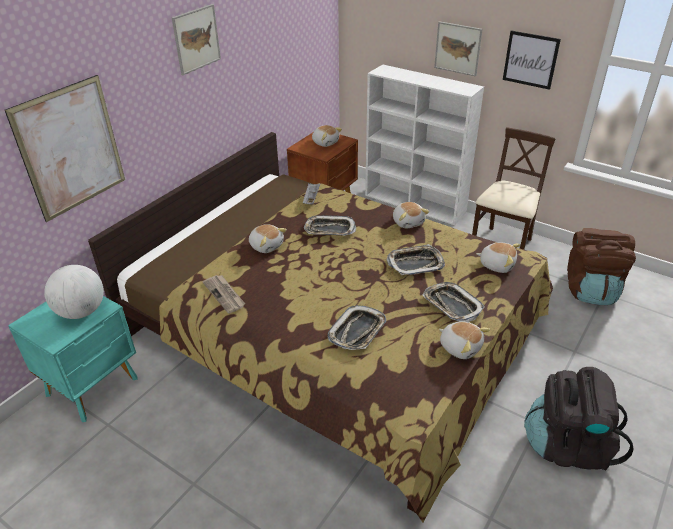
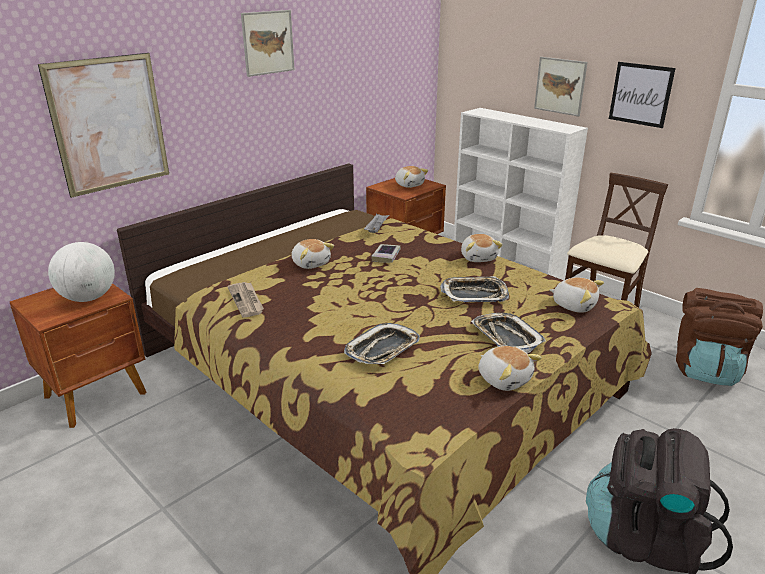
camera: 10 degrees right, 10 degrees down
(94, 386) = (97, 395): turquoise nightstand -> brown nightstand
(329, 230) = (386, 256): tray -> book

